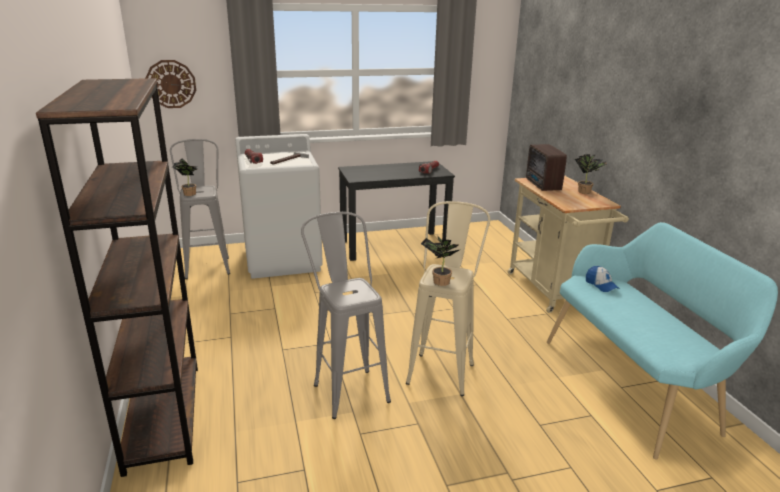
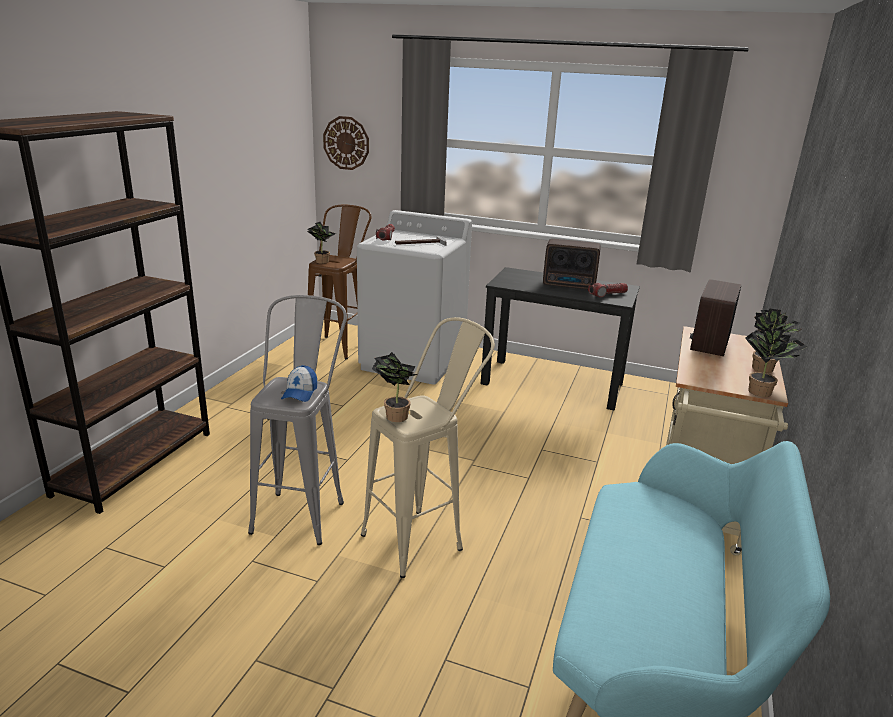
camera: 35 degrees right, 0 degrees up
(207, 264) = (340, 344): grey stool -> brown stool
(399, 170) = (570, 285): none -> radio
(601, 285) = (653, 508): cap -> cap (300, 393)
(603, 203) = (762, 391): none -> potted plant

